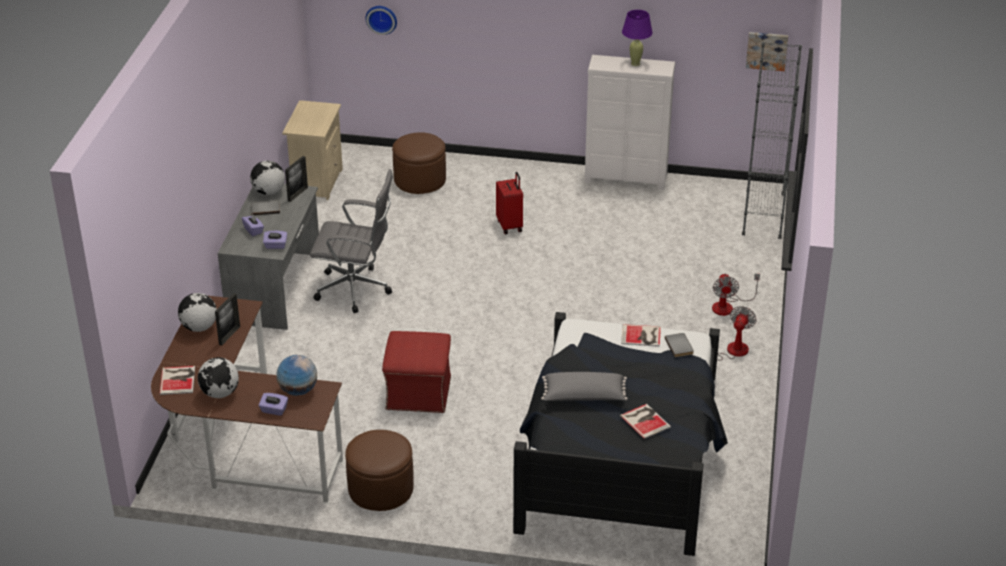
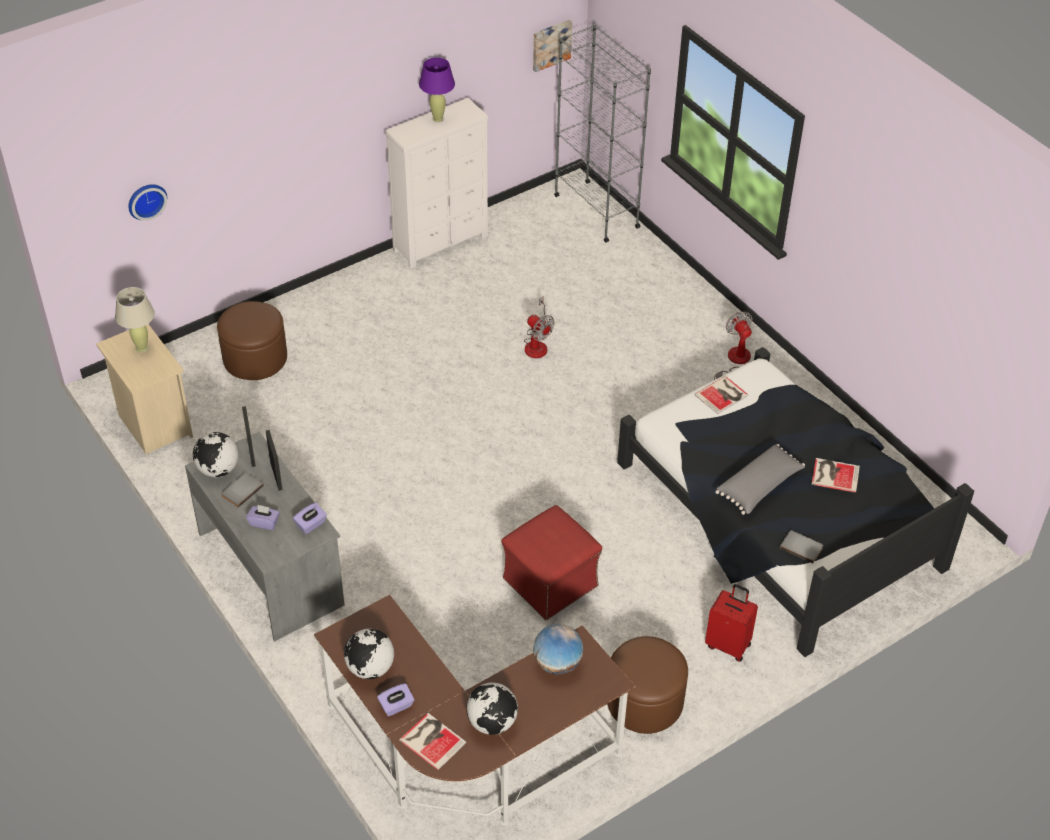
camera: 45 degrees left, 10 degrees up
(229, 335) = (412, 654): picture frame -> picture frame (276, 476)
(274, 410) = (565, 701): purple tissue box -> purple tissue box (396, 706)
(319, 114) = (142, 348): none -> beige table lamp
(356, 290) = (353, 516): grey office chair -> none
(510, 225) = (404, 355): red suitcase -> red suitcase (728, 645)
(680, 346) = (764, 384): grey book -> grey book (801, 547)
(728, 306) = (681, 319): fan -> fan (537, 344)

